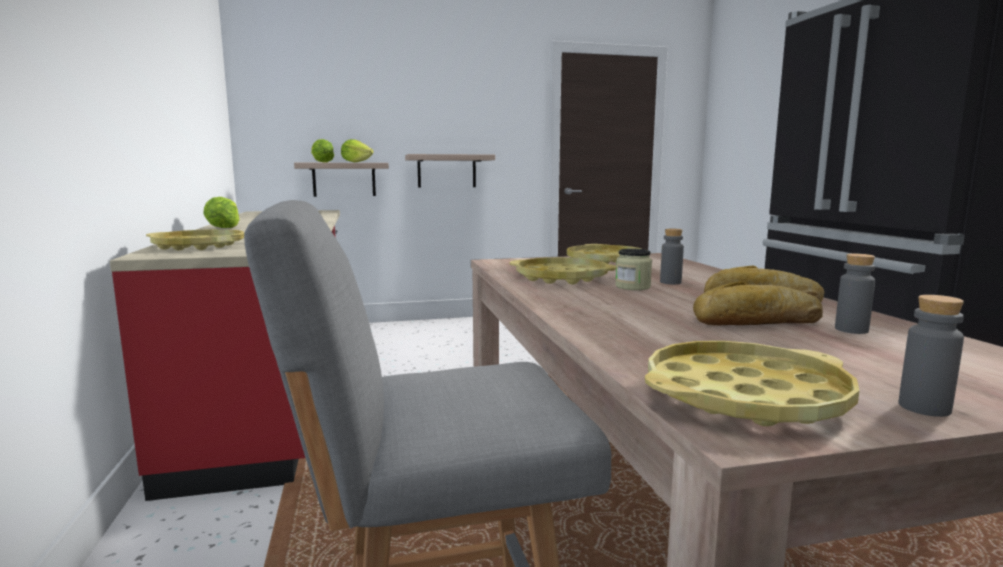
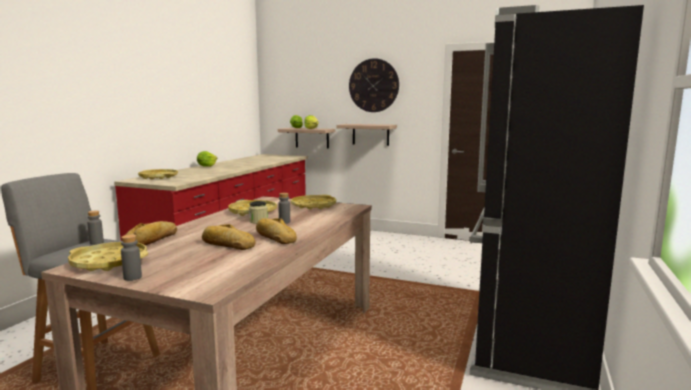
camera: 35 degrees right, 0 degrees up
(449, 95) = (373, 85): none -> wall clock
(615, 341) = (153, 240): none -> bread
(851, 330) = (241, 255): grey bottle -> grey bottle (96, 242)

